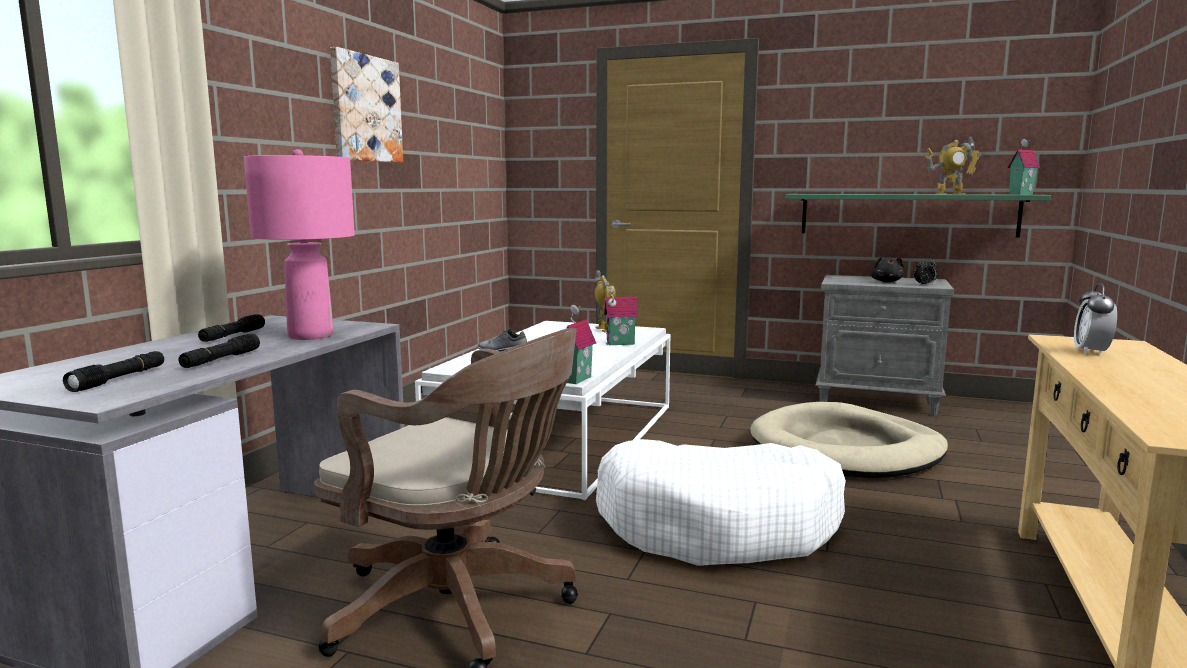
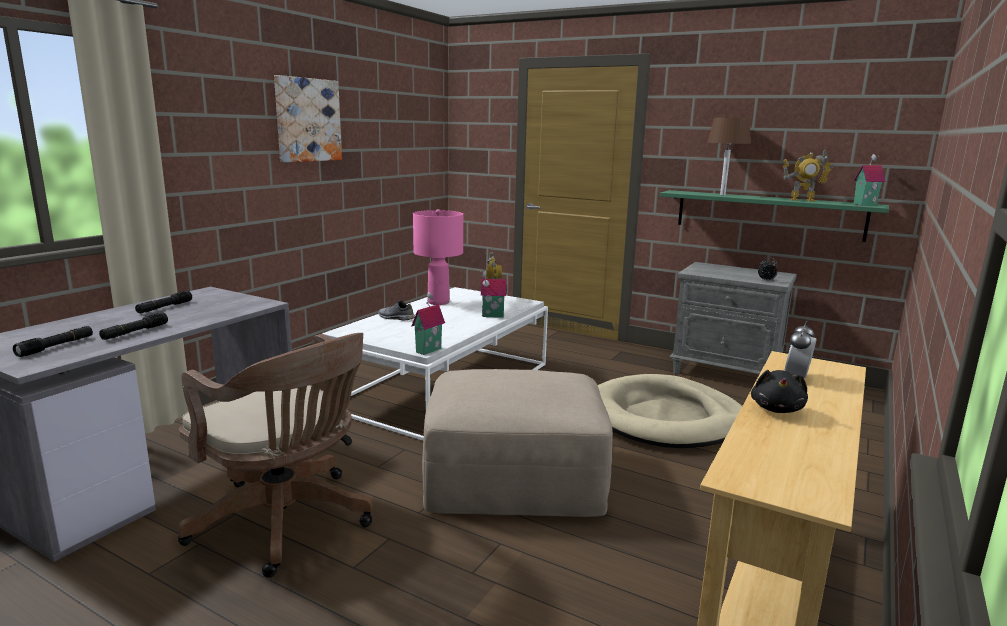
camera: 10 degrees right, 5 degrees up
(310, 336) = (215, 311): pink table lamp -> pink table lamp (438, 302)
(718, 526) = (515, 476): white dog bed -> beige ottoman
(857, 193) = (722, 195): none -> brown table lamp
(886, 282) = (737, 274): black plush toy -> black plush toy (777, 409)

